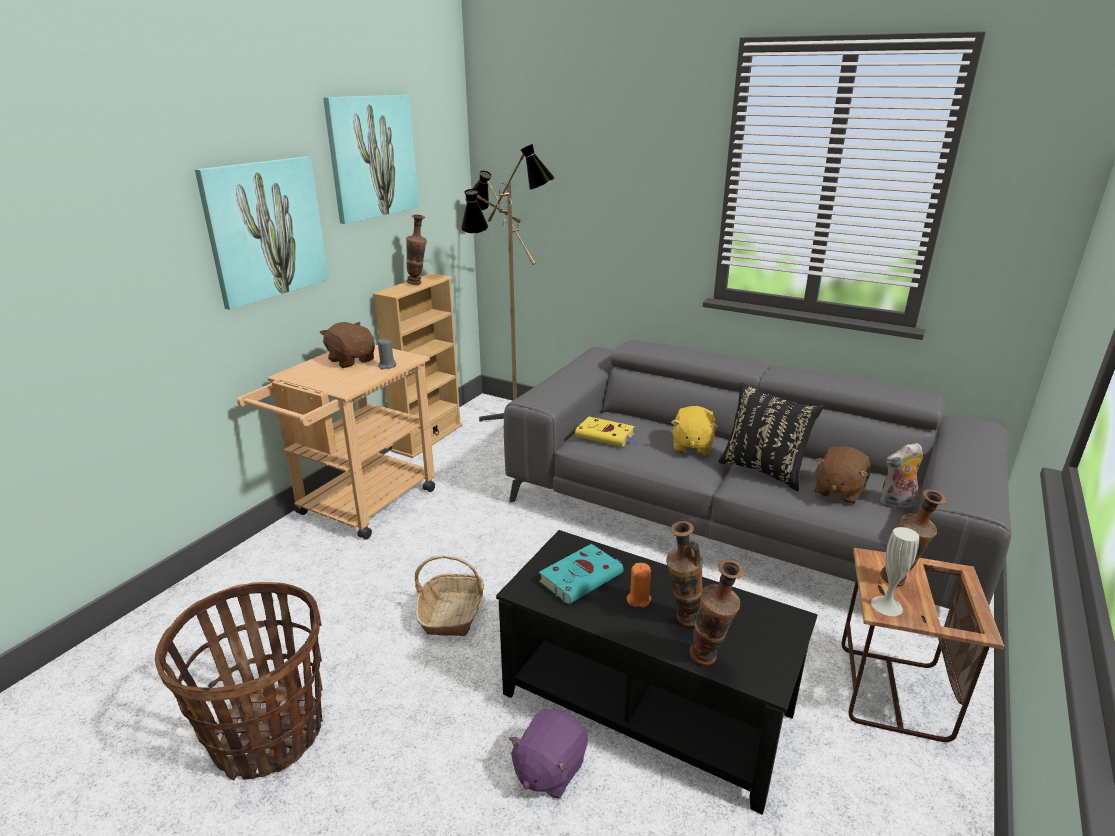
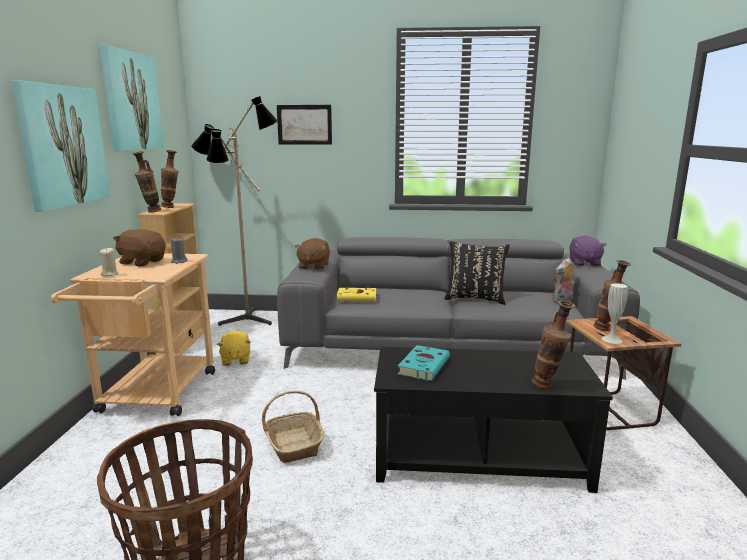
camera: 25 degrees left, 10 degrees down
(304, 377) = (110, 274): none -> beige candle
(549, 769) = (447, 515): purple plush toy -> purple plush toy (584, 263)
(603, 176) = (304, 124): none -> picture
(638, 599) = (472, 368): orange candle -> none
(681, 621) = (510, 372): vase -> vase (150, 212)
(691, 446) = (420, 294): yellow plush toy -> yellow plush toy (235, 360)
(838, 491) = (527, 300): brown plush toy -> brown plush toy (313, 266)

